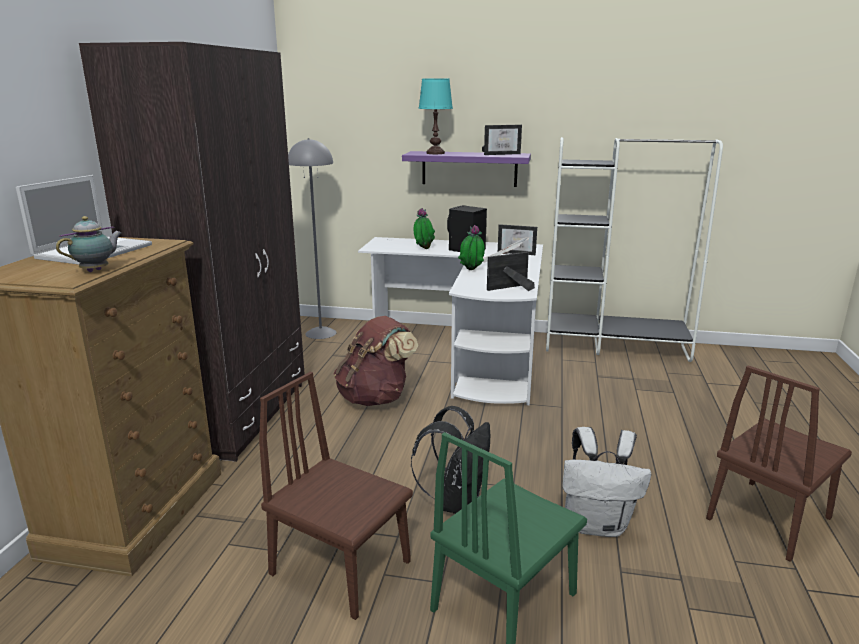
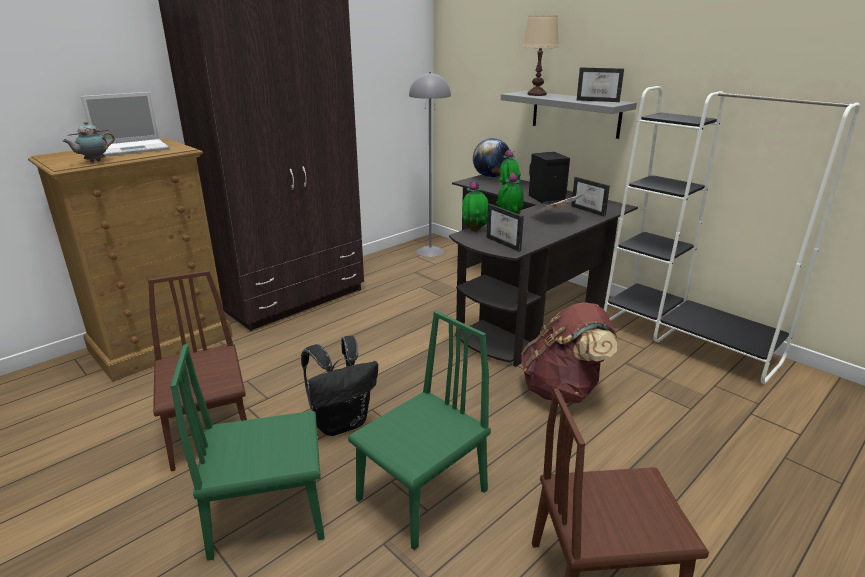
camera: 35 degrees right, 5 degrees up
(97, 270) = (94, 162): teapot -> teapot turned 150 degrees clockwise
(376, 398) = (399, 317): brown backpack -> brown backpack (563, 390)
(385, 240) = (491, 177): none -> globe
(435, 153) = (536, 94): turquoise table lamp -> beige table lamp
(462, 284) = (475, 230): none -> potted plant
(468, 353) = (526, 302): white desk -> black desk
(469, 168) = (575, 114): purple shelf -> grey shelf
(508, 289) = (507, 243): picture frame -> picture frame turned 135 degrees counterclockwise
(597, 525) = (422, 495): white backpack -> green chair

